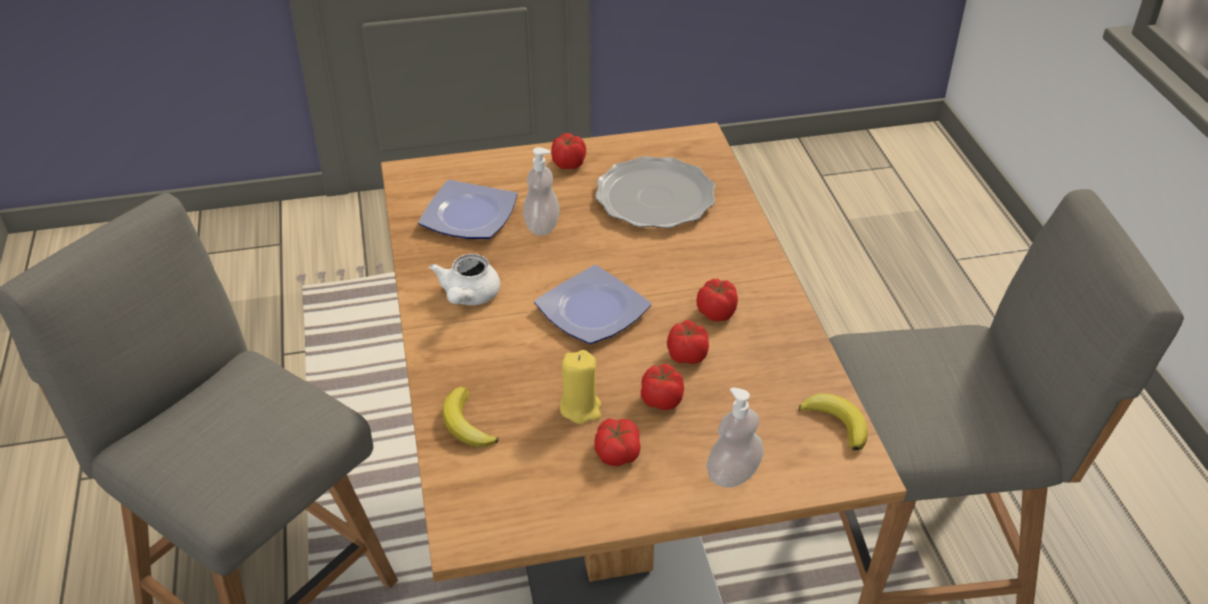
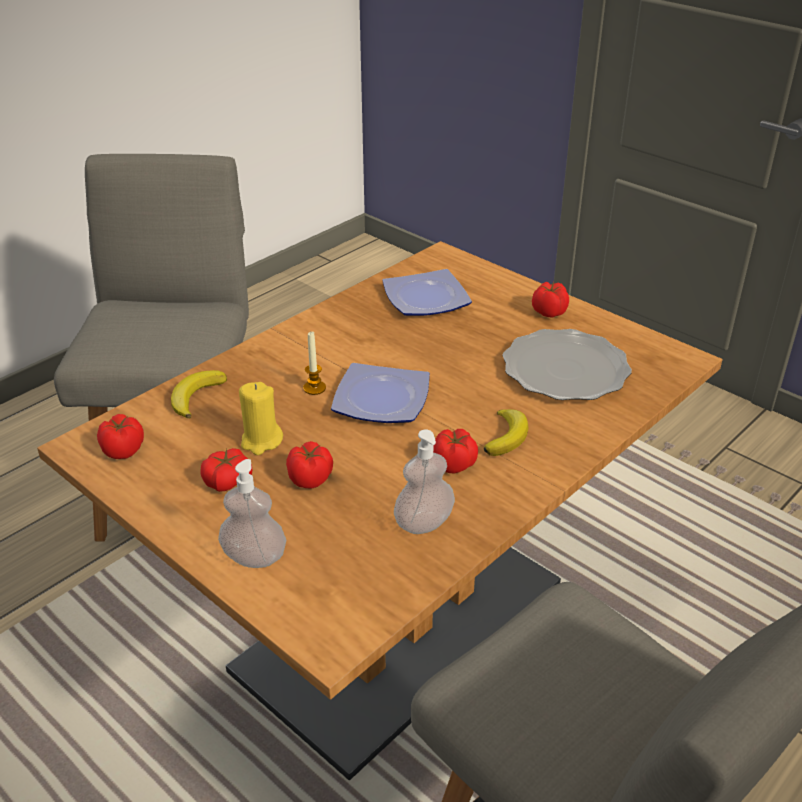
camera: 55 degrees right, 5 degrees down
(468, 297) = (334, 338): white teapot -> none
(534, 342) = (314, 388): none -> candle
(542, 226) = (455, 333): soap dispenser -> soap dispenser (424, 523)
(687, 355) = (380, 470): tomato -> tomato (124, 450)
(837, 423) = (380, 599): banana -> banana (507, 436)

